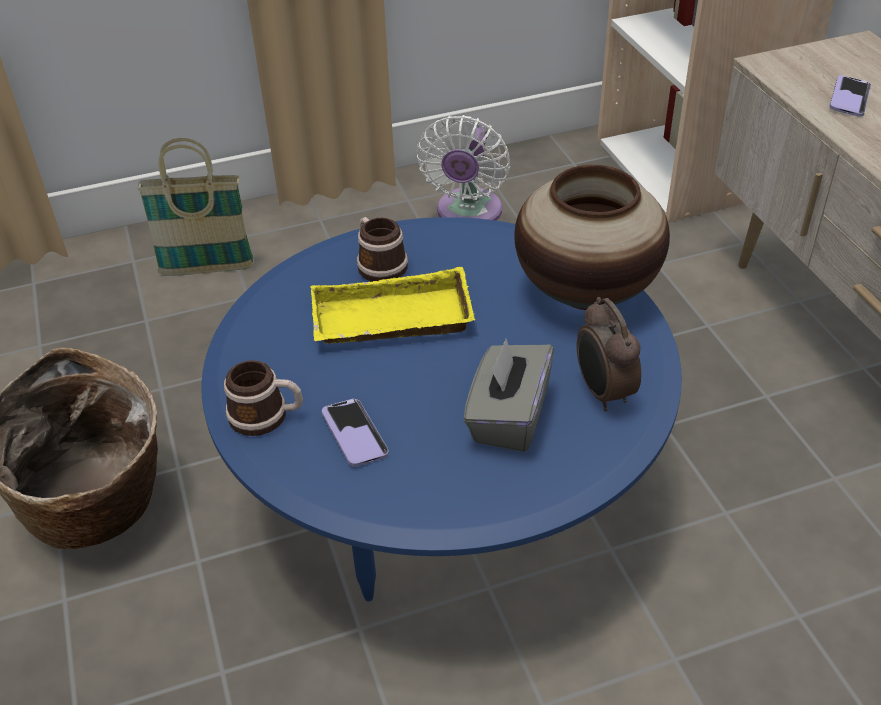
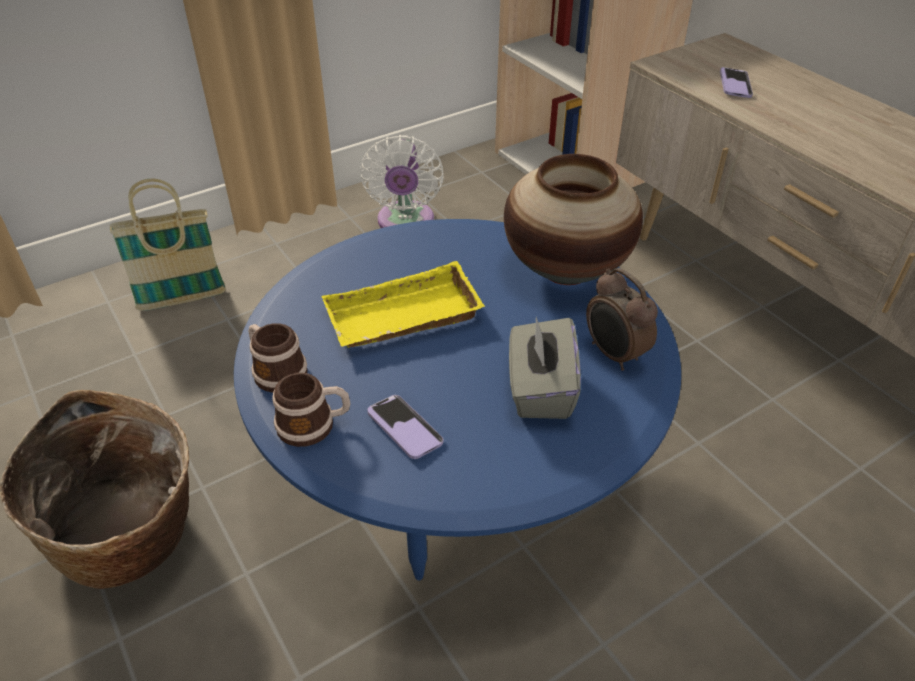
camera: 15 degrees left, 0 degrees up
(379, 264) = (374, 269): mug -> mug (276, 371)

